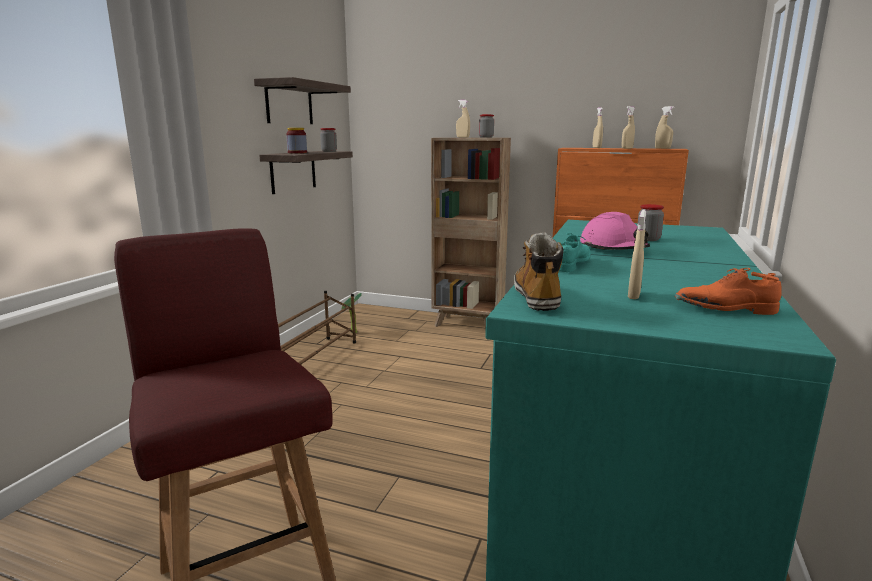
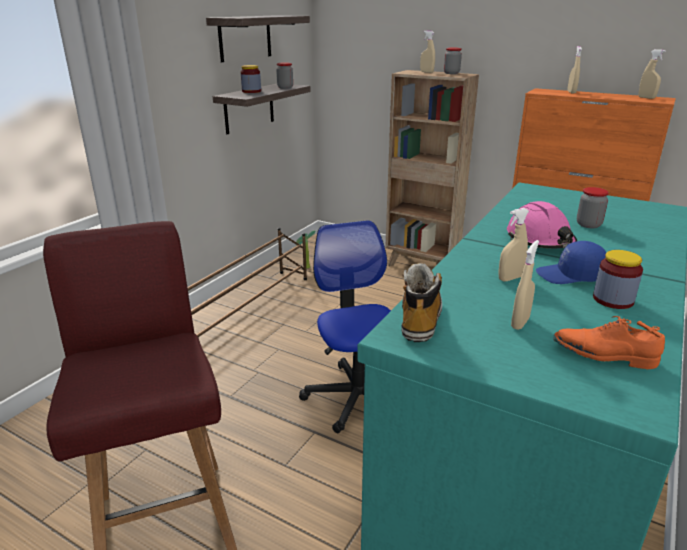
camera: 10 degrees right, 10 degrees up
(435, 439) = (357, 397): none -> office chair
(572, 264) = (482, 265): turquoise shoe -> none
(627, 148) = (603, 97): beige spray bottle -> beige spray bottle (510, 278)
(656, 267) = (570, 276): none -> blue cap
(705, 278) = (613, 300): none -> jar

